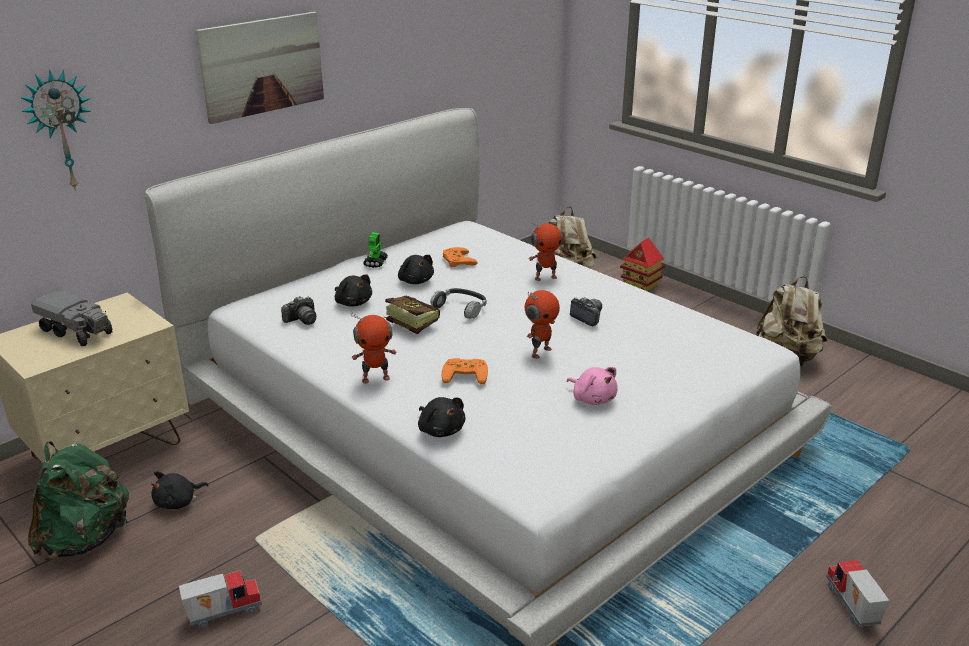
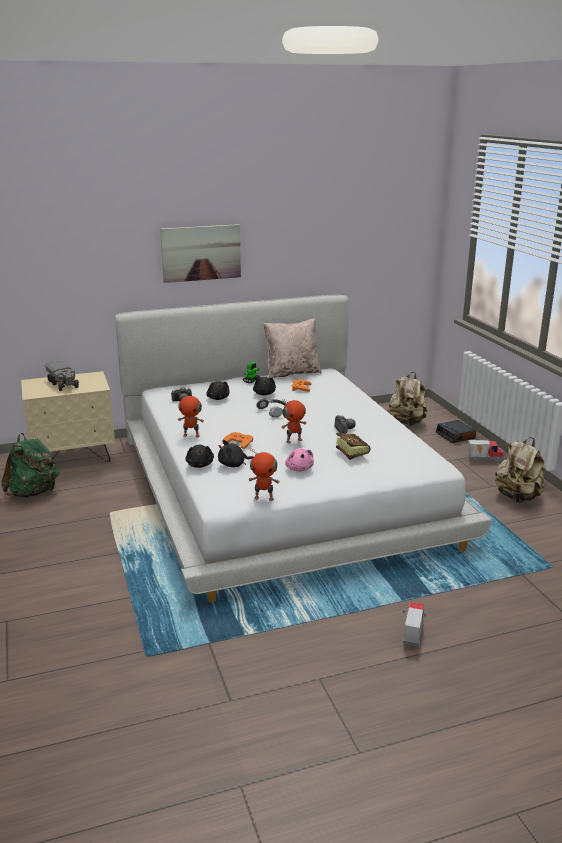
camera: 25 degrees right, 5 degrees down
(60, 130) = (76, 275): wall clock -> none
(178, 502) = (87, 487): black plush toy -> black plush toy (234, 465)
(223, 612) = (69, 539): toy truck -> toy truck (484, 459)
(408, 323) = (236, 413): book -> book (350, 453)
(420, 238) = (291, 373): none -> beige pillow
(545, 277) = (343, 405): toy robot -> toy robot (264, 498)
(641, 286) = (456, 436): toy house -> alarm clock

